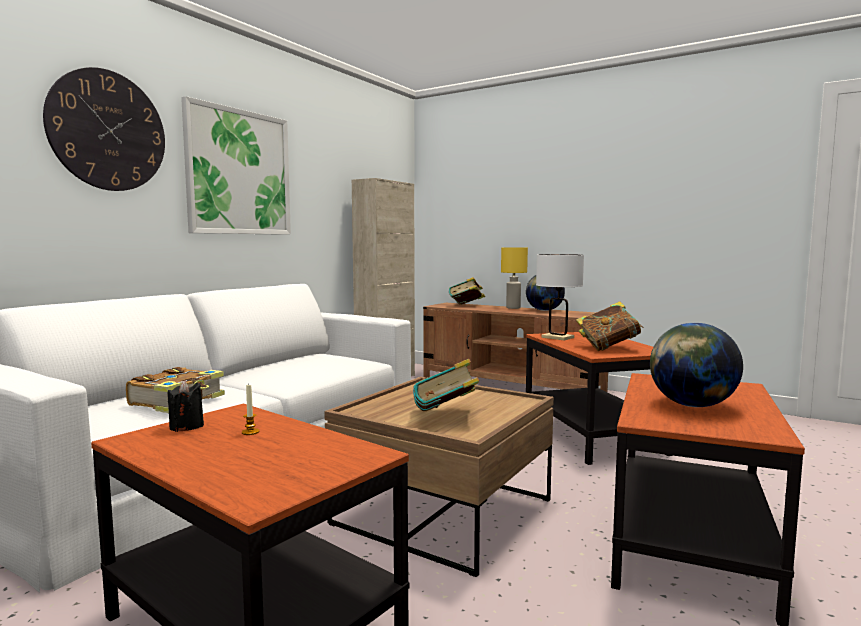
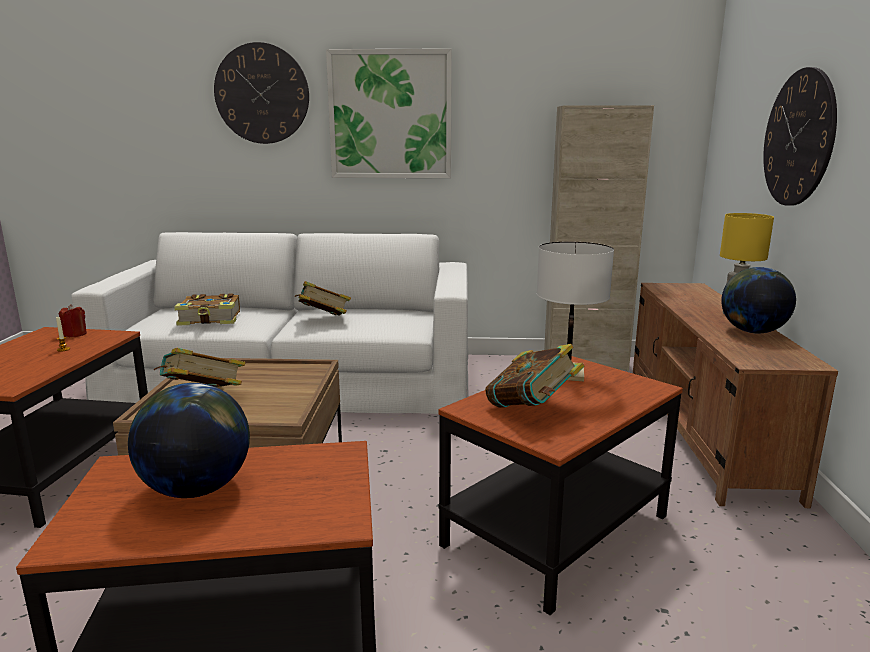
camera: 60 degrees right, 10 degrees up
(186, 427) = (75, 334): black candle -> red candle
(466, 306) = (691, 295): book -> book (323, 320)
(529, 203) = (798, 138): none -> wall clock

